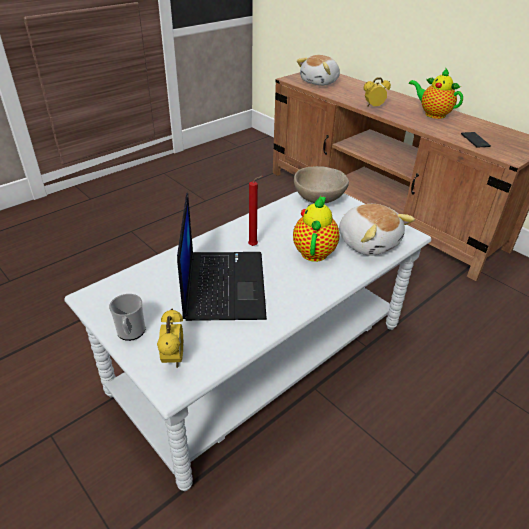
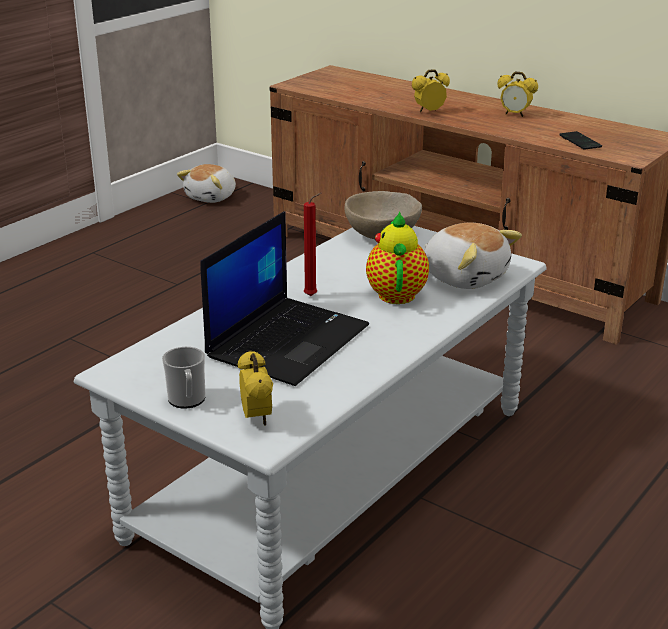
camera: 10 degrees left, 10 degrees down
(223, 284) = (287, 340): laptop -> laptop turned 45 degrees clockwise
(320, 82) = (340, 86): plush toy -> plush toy (212, 197)
(432, 114) = (515, 114): teapot -> alarm clock

